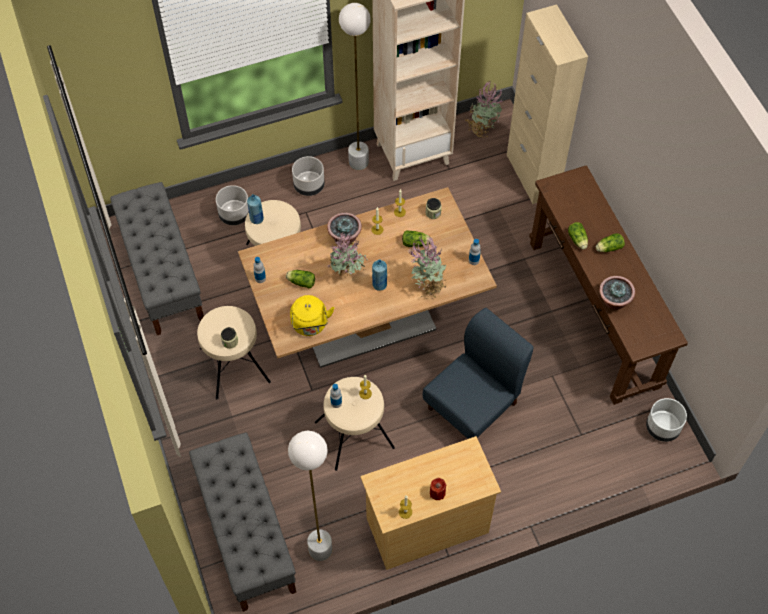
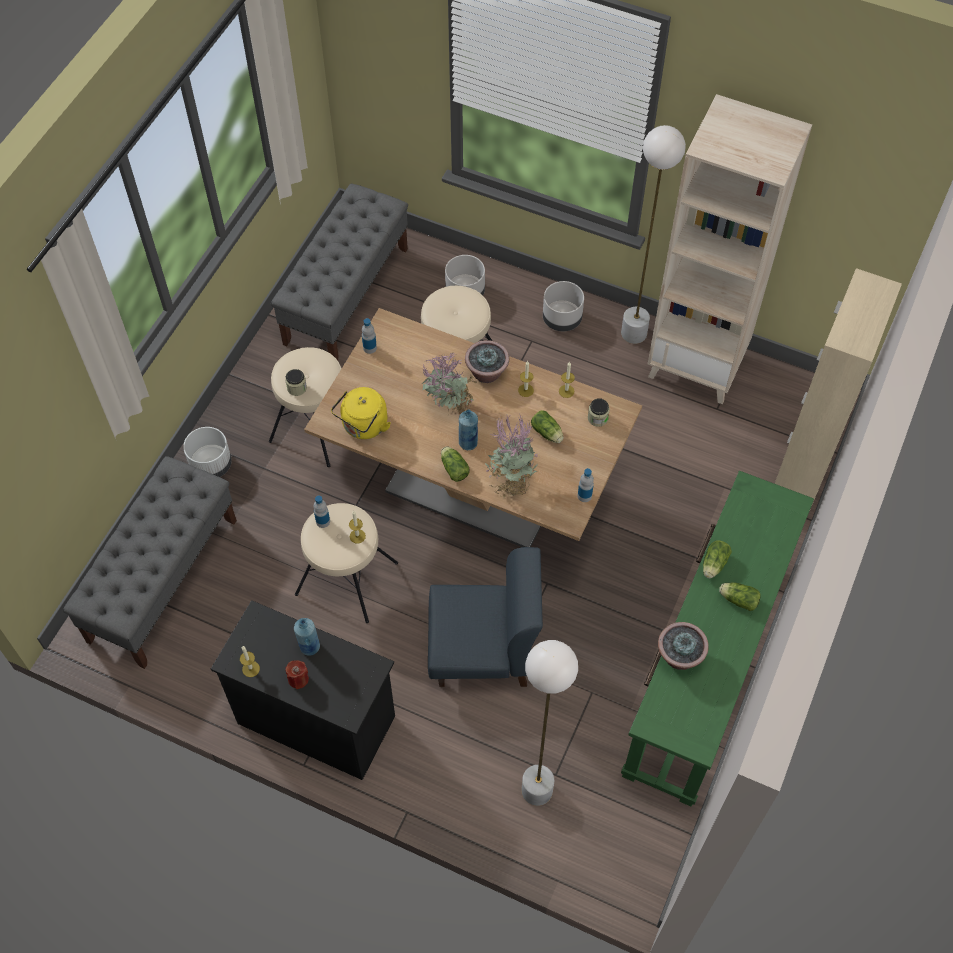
camera: 45 degrees right, 0 degrees up
(256, 219) = (443, 298): blue bottle -> blue bottle (309, 647)
(300, 282) = (400, 380): lettuce -> lettuce (453, 468)
(320, 549) = (204, 651): white floor lamp -> white floor lamp (536, 790)
(426, 525) = (315, 719): beige dresser -> black dresser
(482, 129) = (796, 396): potted plant -> none
(593, 313) = (704, 670): brown console table -> green console table
(662, 427) = (646, 846): white planter -> white planter (211, 465)

